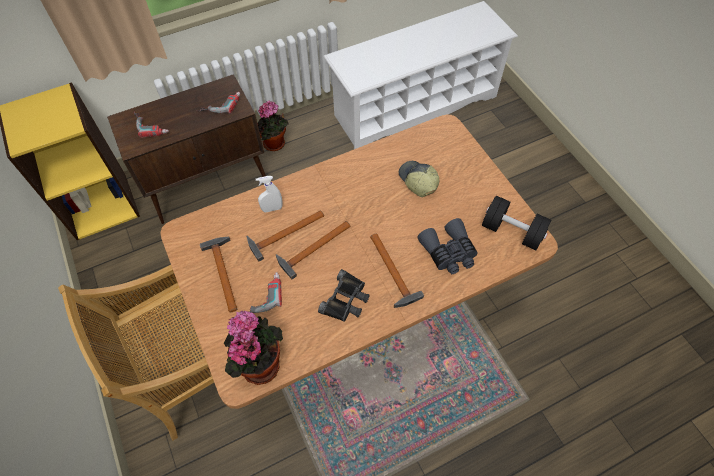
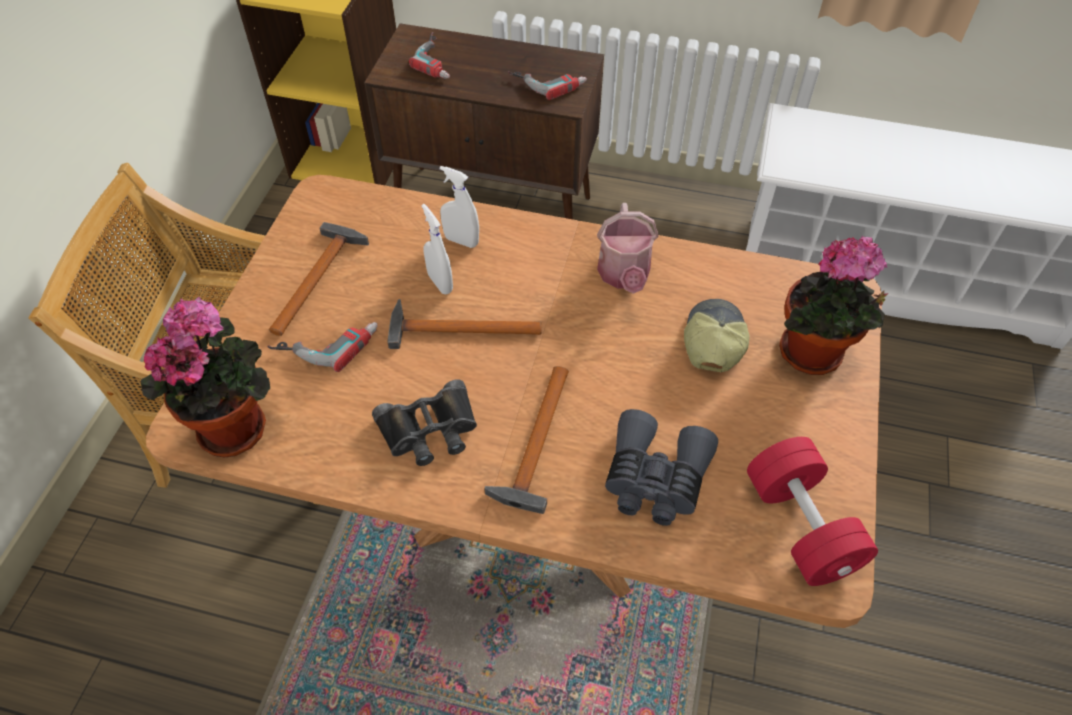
camera: 40 degrees right, 5 degrees down
(276, 144) = (630, 210): potted plant -> potted plant (813, 356)
(283, 234) = (440, 283): hammer -> white spray bottle
(357, 177) = (624, 276): none -> watering can
(512, 231) = (800, 526): black dumbbell -> red dumbbell

